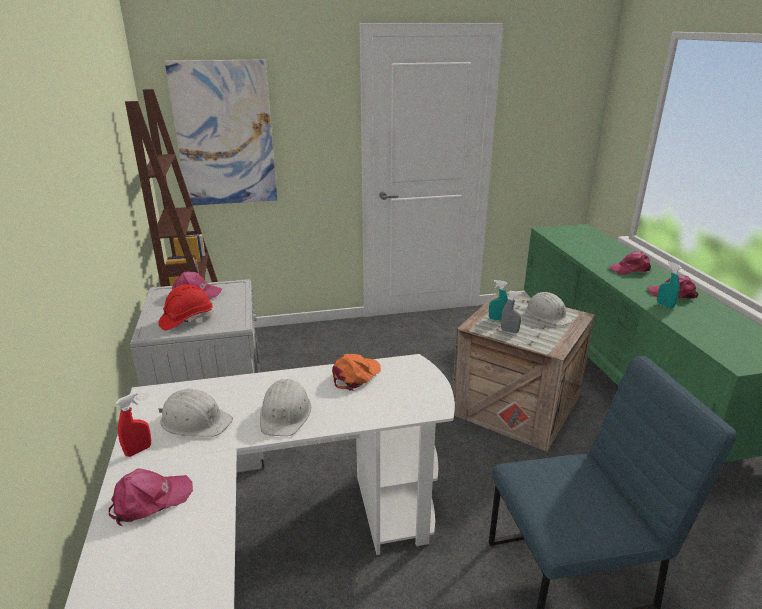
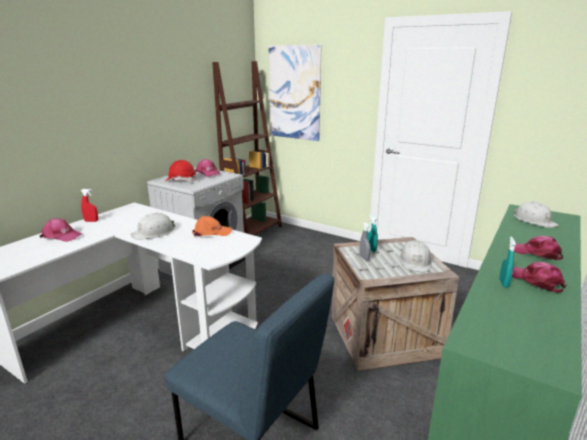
camera: 45 degrees right, 5 degrees down
(195, 421) = (124, 220): white hard hat -> white hard hat (534, 220)

